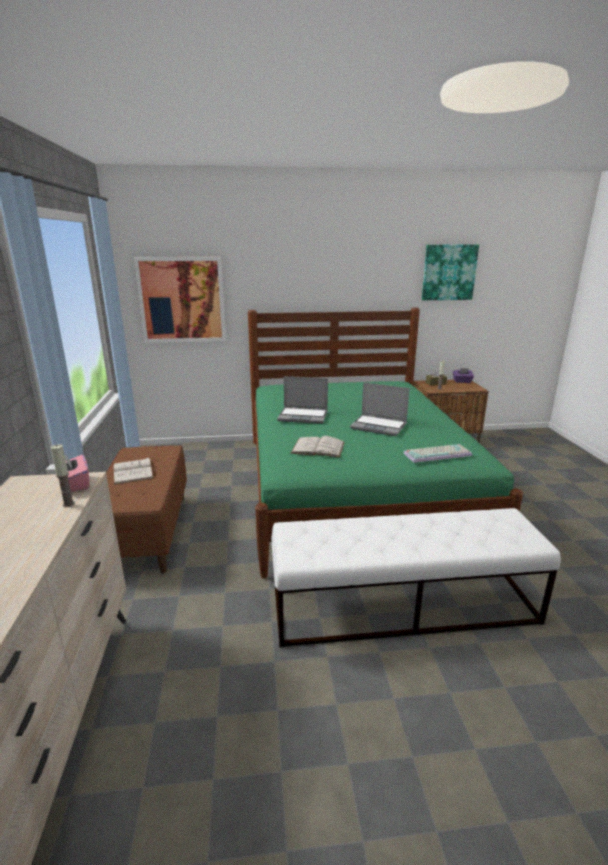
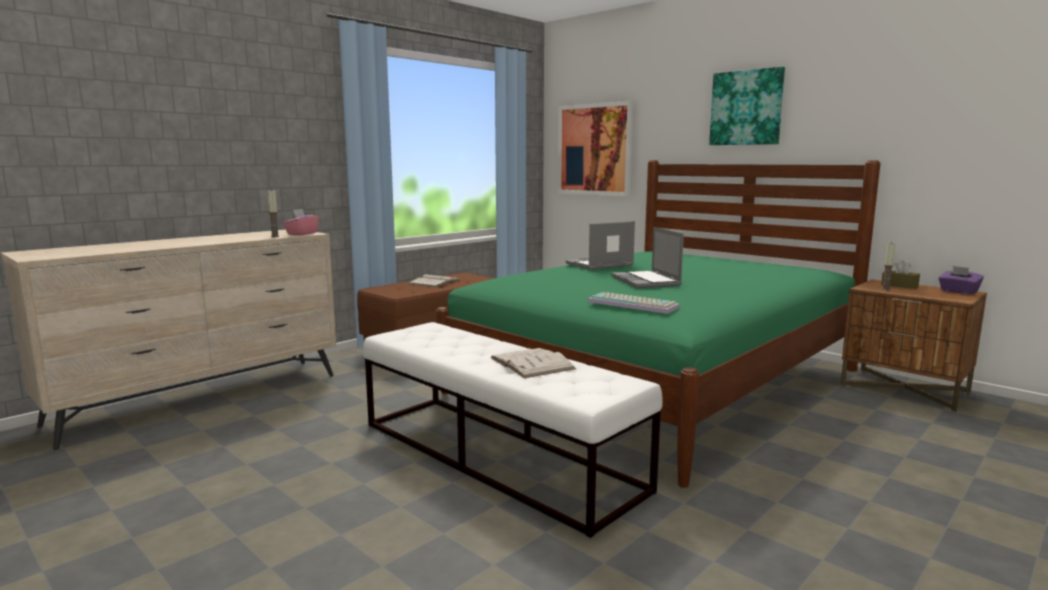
camera: 50 degrees right, 10 degrees down
(303, 416) = (599, 265): laptop -> laptop turned 90 degrees clockwise
(318, 447) = (540, 278): white book -> white book (531, 363)
(449, 272) = (946, 104): picture -> picture (746, 108)

